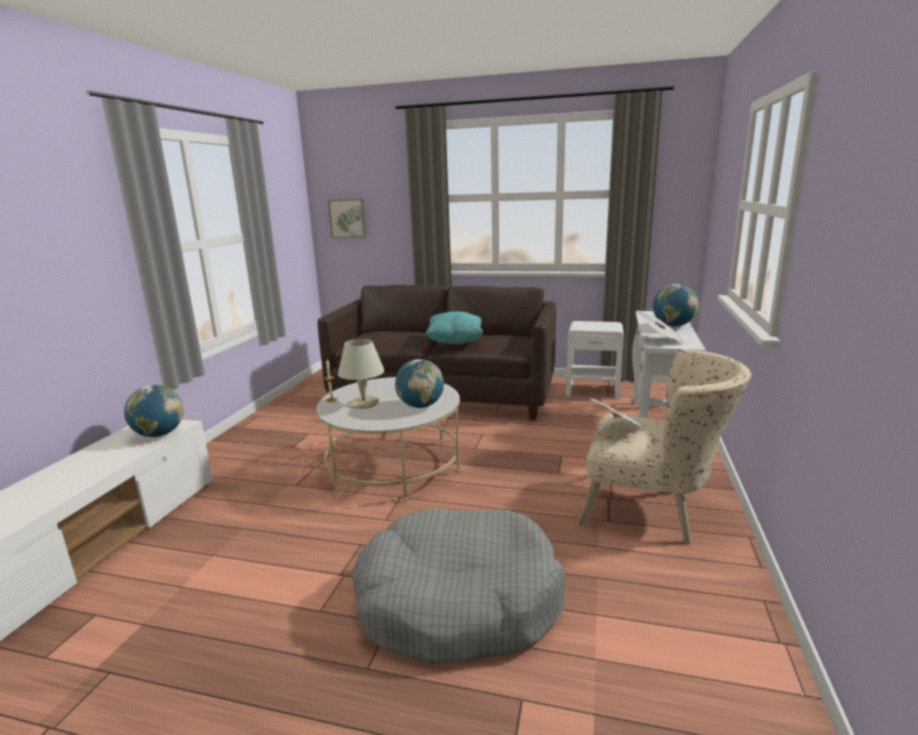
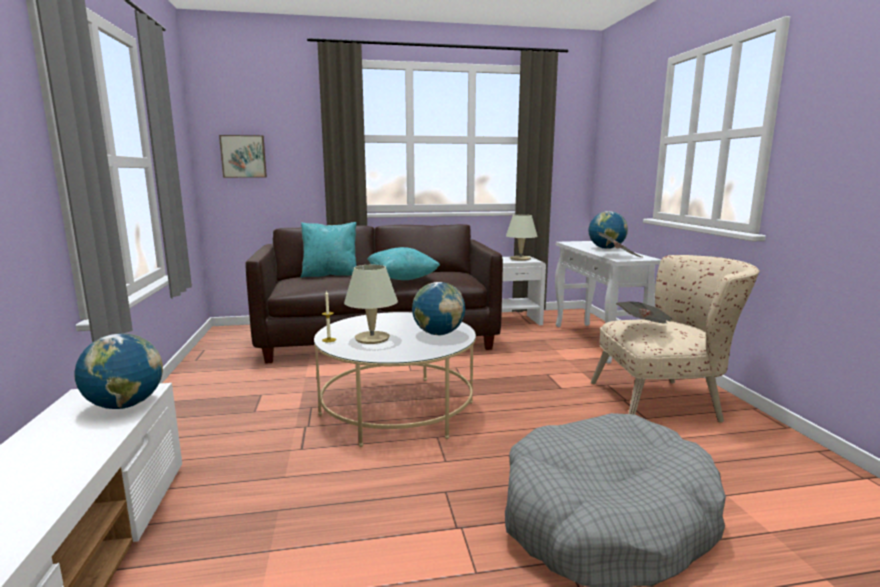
camera: 25 degrees left, 5 degrees down
(401, 331) = (330, 275): none -> turquoise pillow
(601, 325) = (520, 258): none -> beige table lamp

